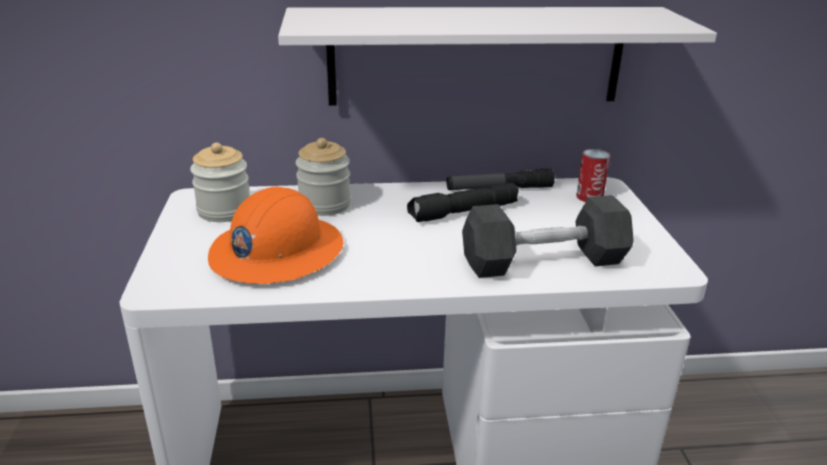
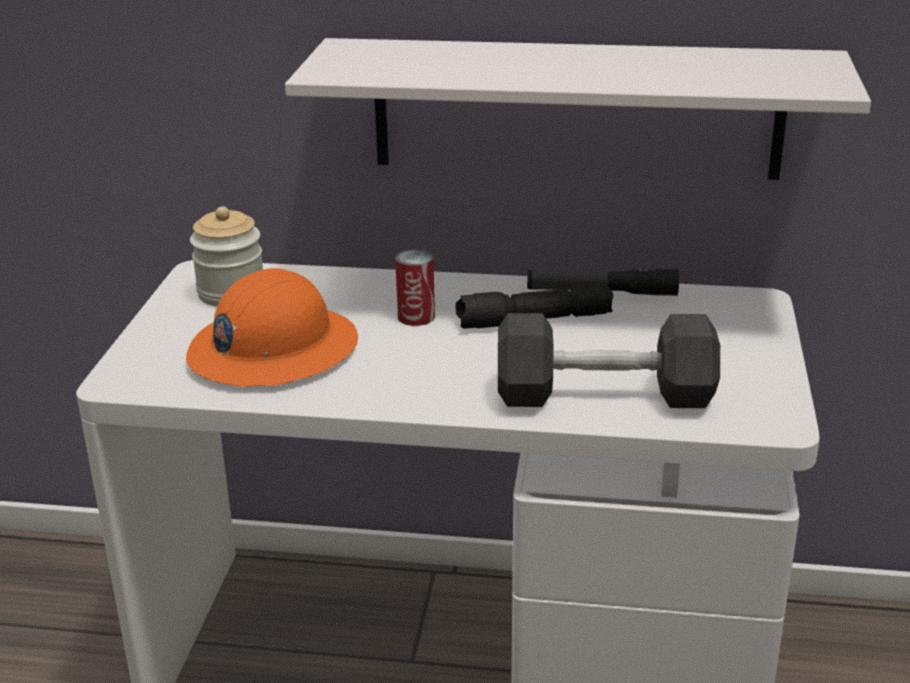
camera: 15 degrees right, 0 degrees up
(324, 205) = (358, 295): jar -> none
(589, 197) = (724, 314): can -> can (416, 317)

